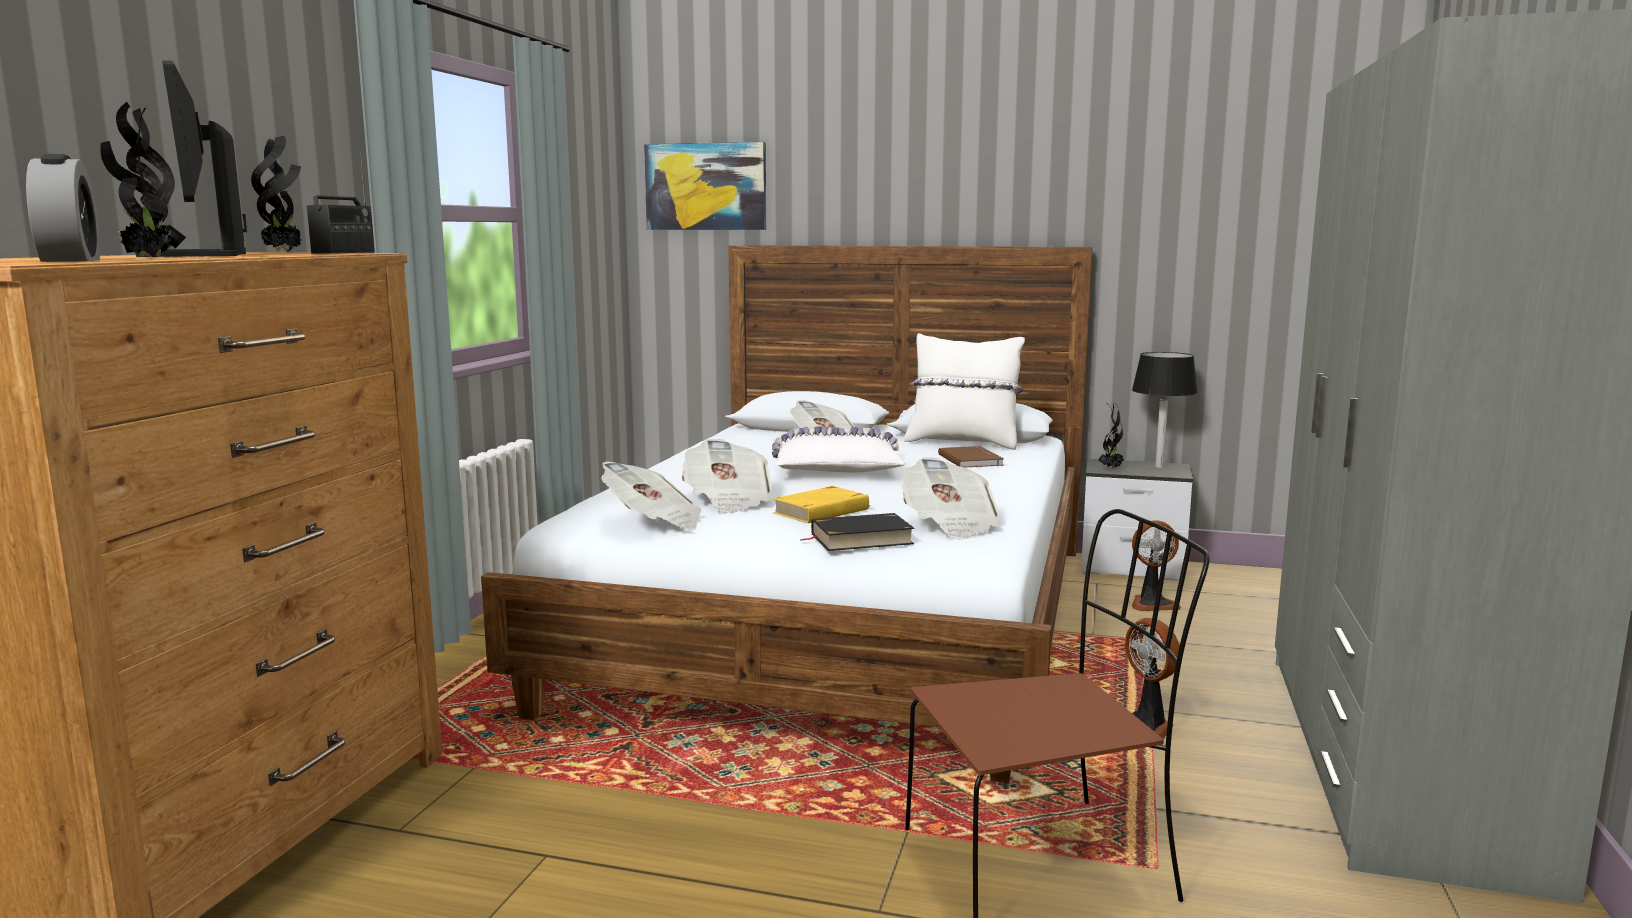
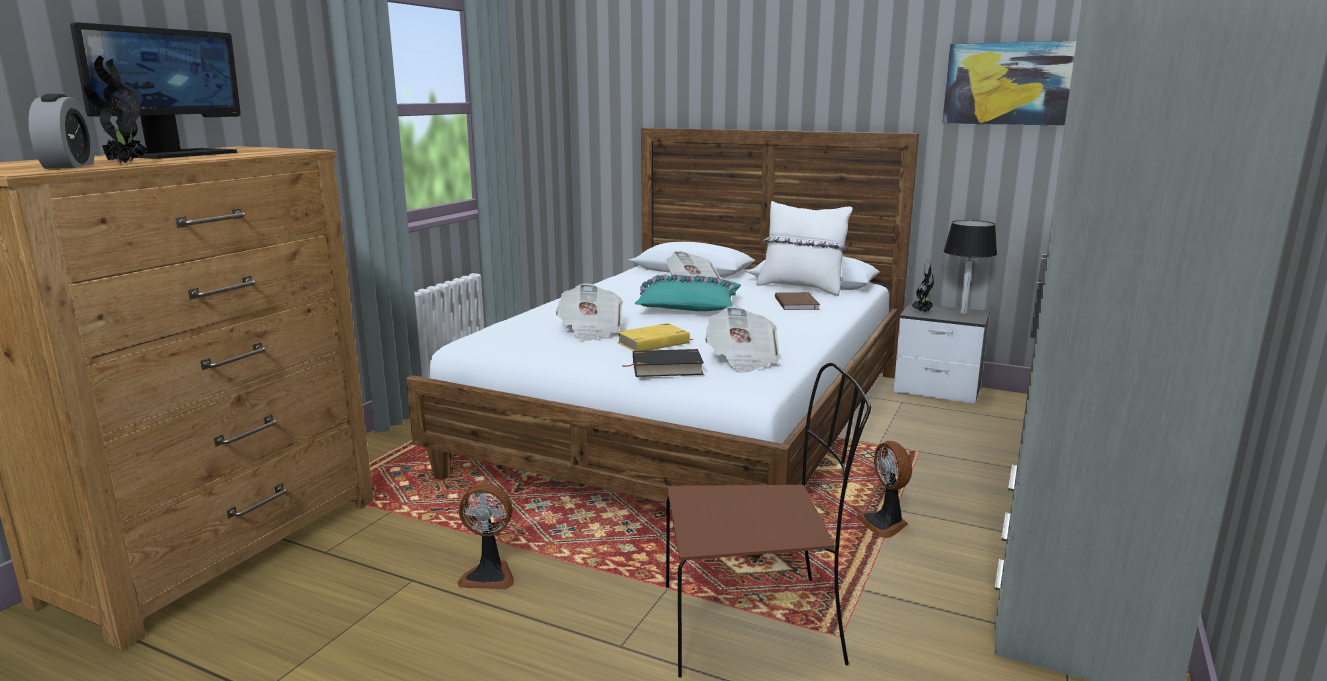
camera: 10 degrees right, 5 degrees up
(192, 255) = (178, 154): monitor -> monitor turned 135 degrees counterclockwise
(284, 252) = (259, 147): potted plant -> none
(344, 252) = (290, 150): radio -> none
(654, 522) = (527, 346): newspaper -> none
(706, 187) = (626, 82): picture -> picture (1008, 84)
(836, 468) = (688, 306): white pillow -> turquoise pillow
(1152, 604) = (939, 422): fan -> fan (489, 575)

